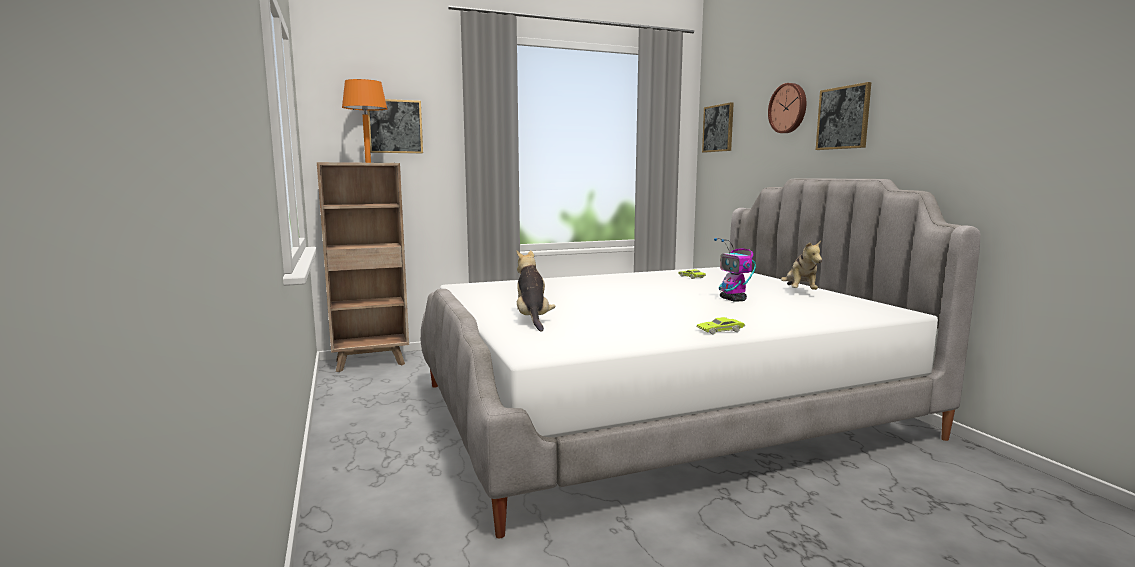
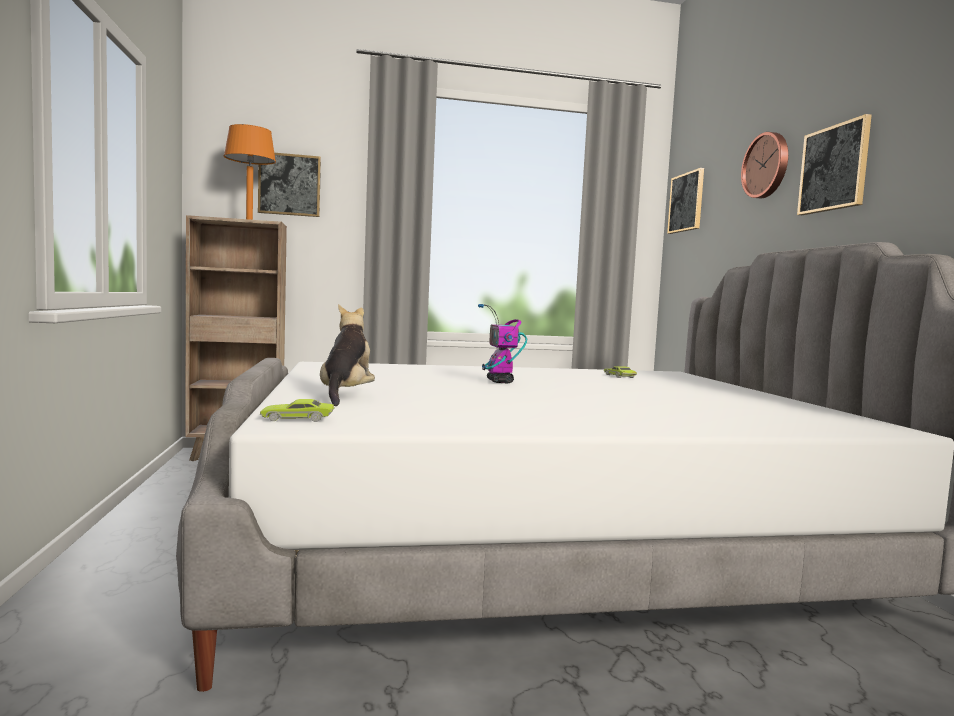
camera: 10 degrees right, 5 degrees down
(720, 330) = (585, 425): green toy car -> green toy car (298, 418)
(733, 299) = (648, 399): toy robot -> toy robot (500, 381)
(799, 292) = (755, 399): plush toy -> none

